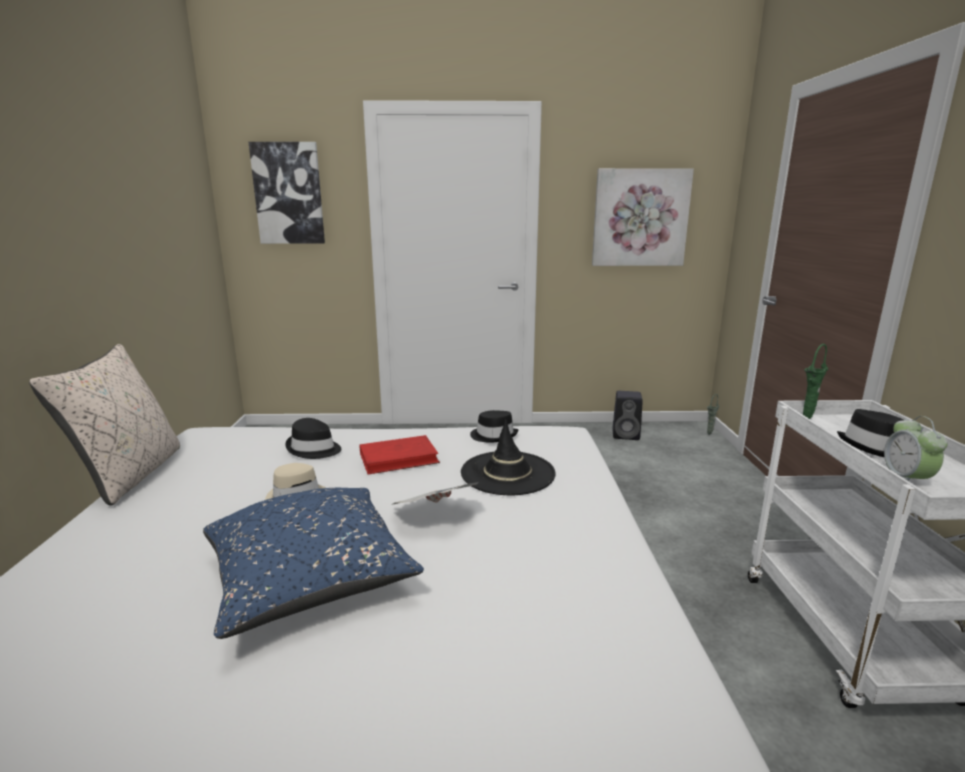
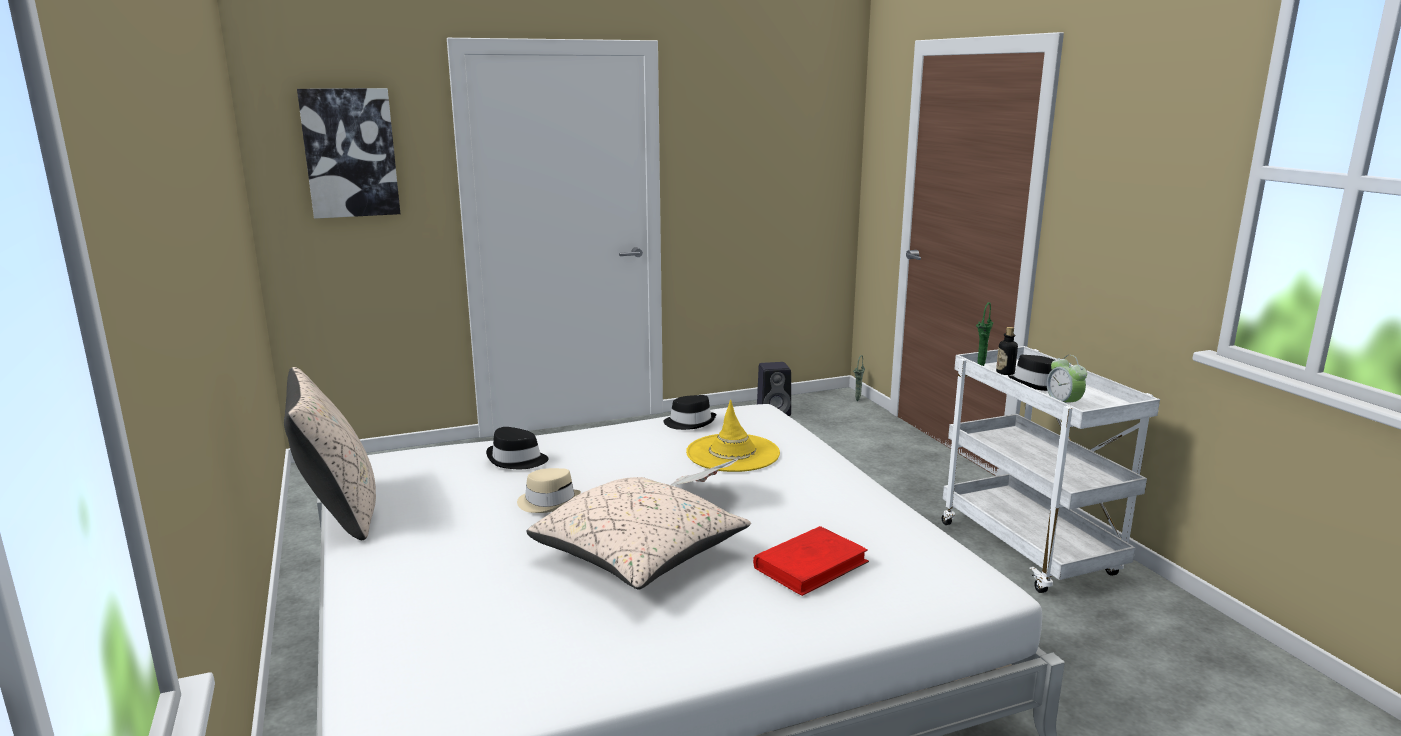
camera: 20 degrees left, 0 degrees up
(310, 580) = (640, 557): blue pillow -> beige pillow
(399, 458) = (615, 456): red book -> red book (811, 565)
(507, 473) = (733, 453): black hat -> yellow hat
(640, 218) = (768, 167): picture -> none
(837, 428) = (1005, 372): none -> bottle

